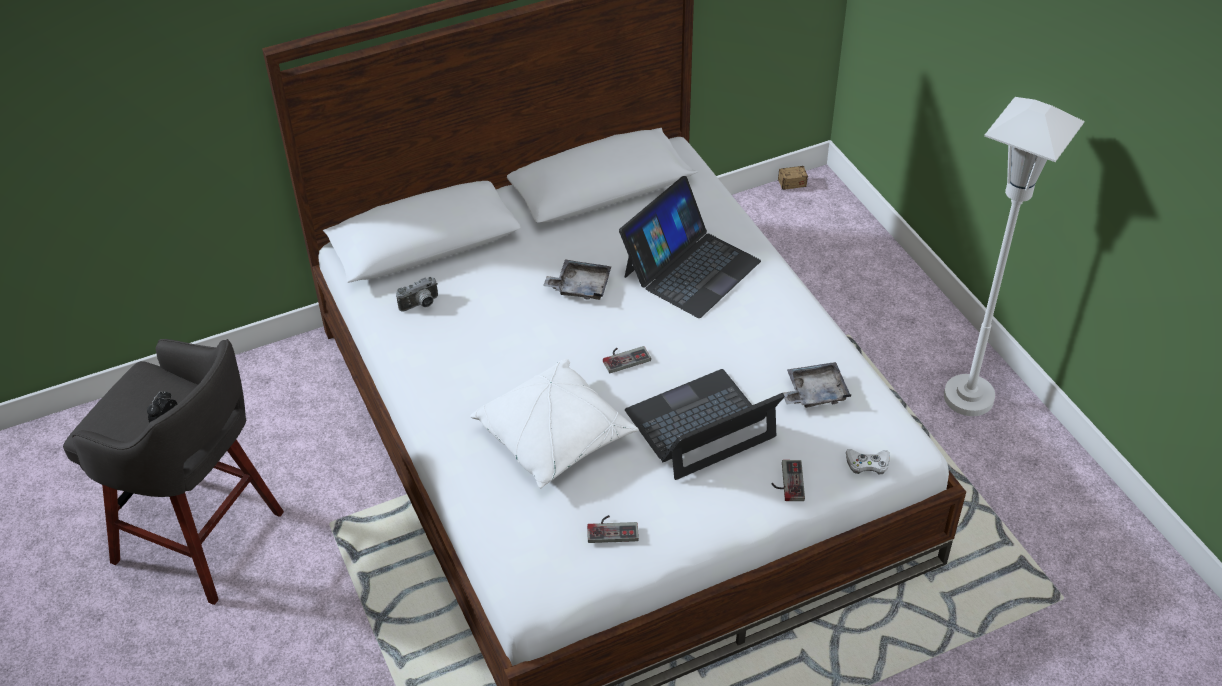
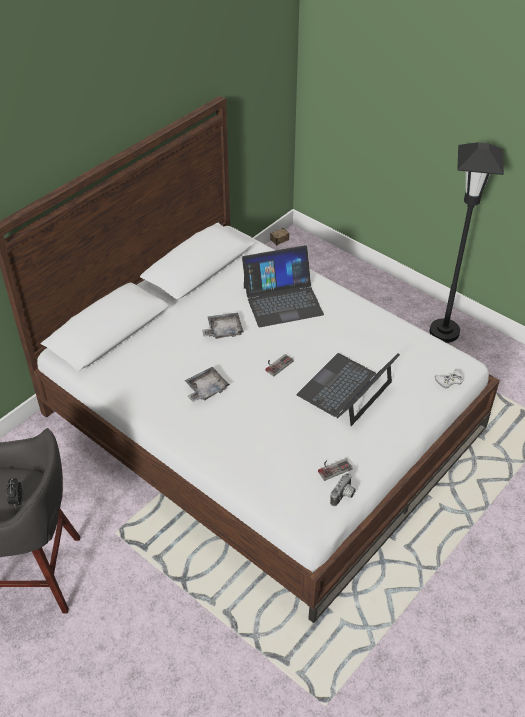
camera: 25 degrees left, 0 degrees up
(421, 305) = (130, 372): camera -> camera (344, 496)
(555, 437) = (265, 425): white pillow -> none
(690, 268) = (282, 300): laptop -> laptop turned 60 degrees clockwise
(787, 481) = (412, 405): game controller -> none
(814, 393) = (396, 350): grey tray -> grey tray (206, 389)
(968, 397) = (444, 332): white floor lamp -> black floor lamp

